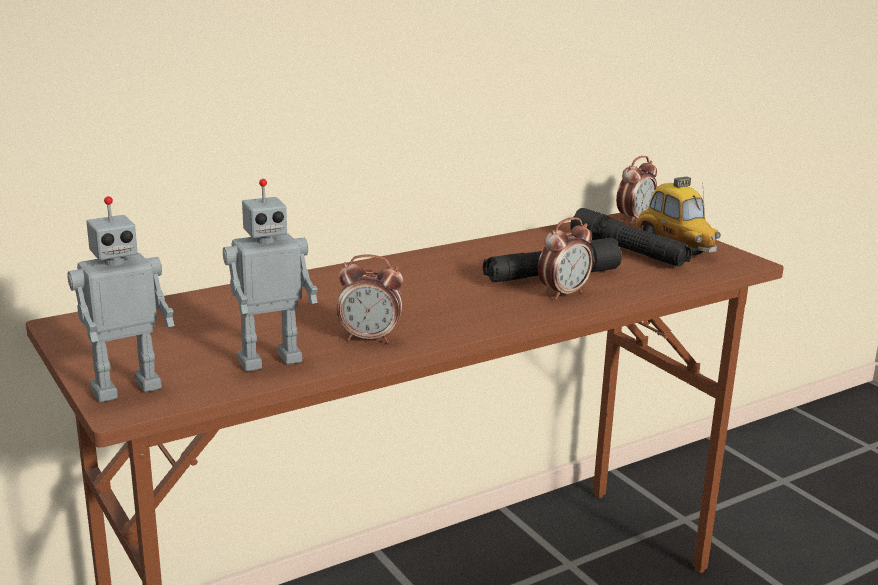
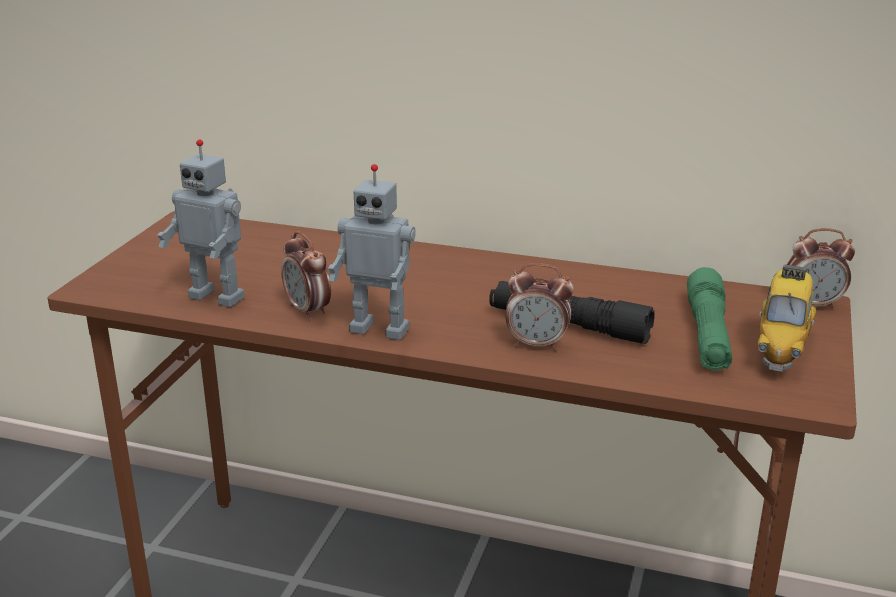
camera: 50 degrees right, 5 degrees up
(125, 388) = (115, 277): toy robot -> toy robot (381, 329)
(628, 252) = (708, 335): black flashlight -> green flashlight

